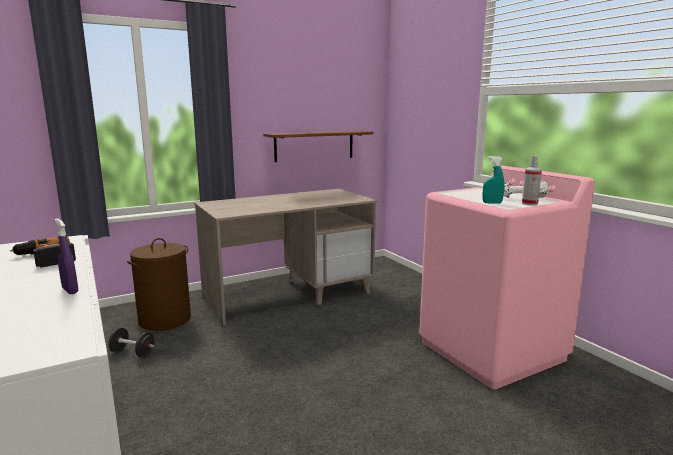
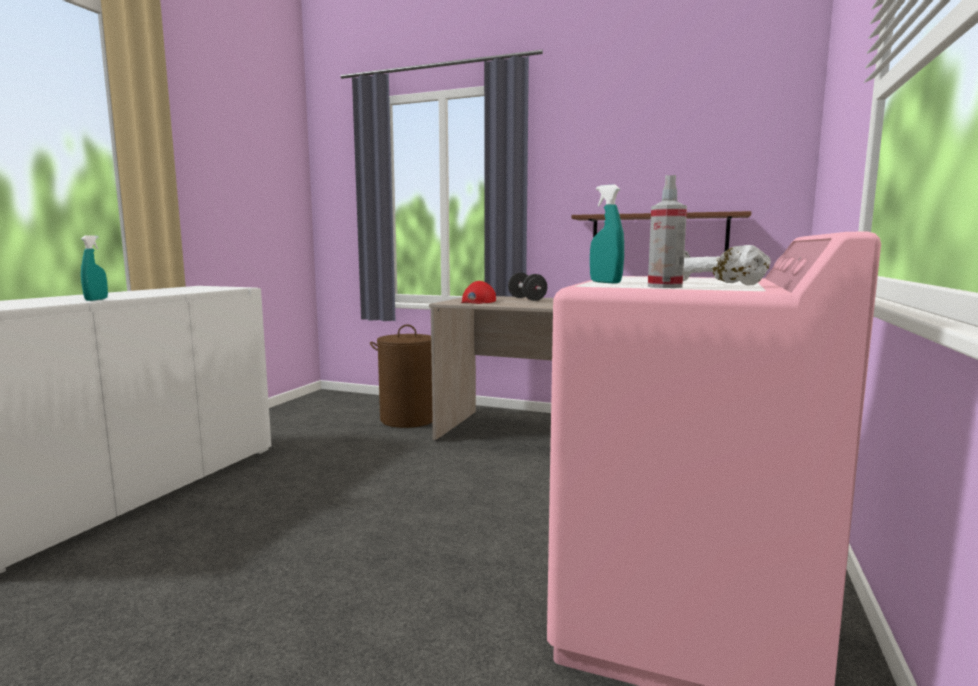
camera: 50 degrees right, 5 degrees down
(45, 258) = (178, 291): power drill -> none
(70, 290) = (96, 300): purple spray bottle -> turquoise spray bottle
(133, 353) = (336, 433): black dumbbell -> black dumbbell (527, 299)
(239, 209) = (477, 302): none -> red cap

